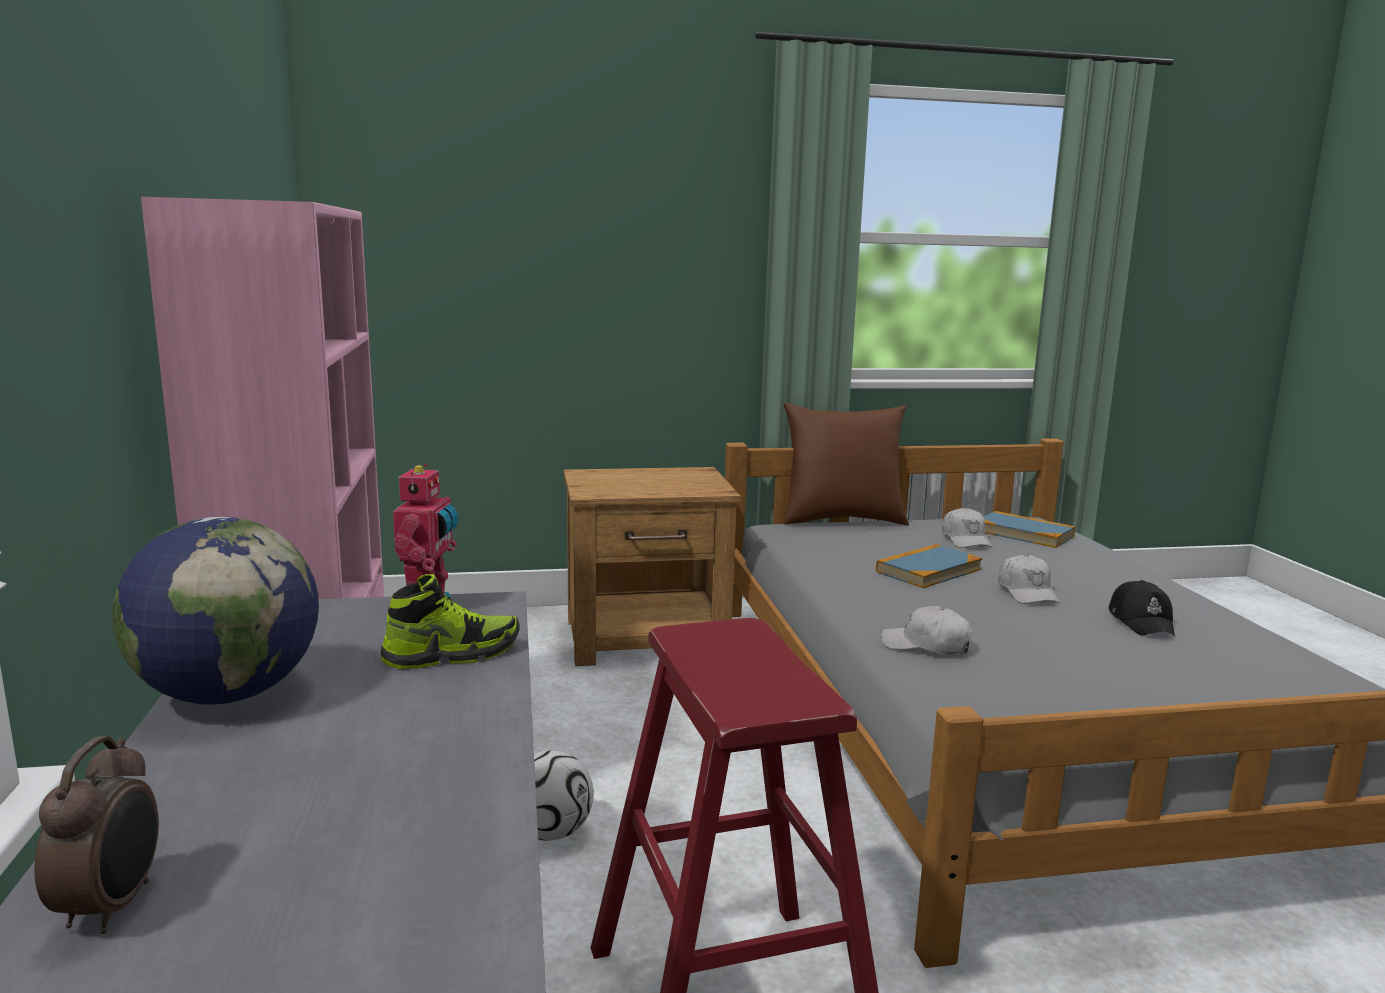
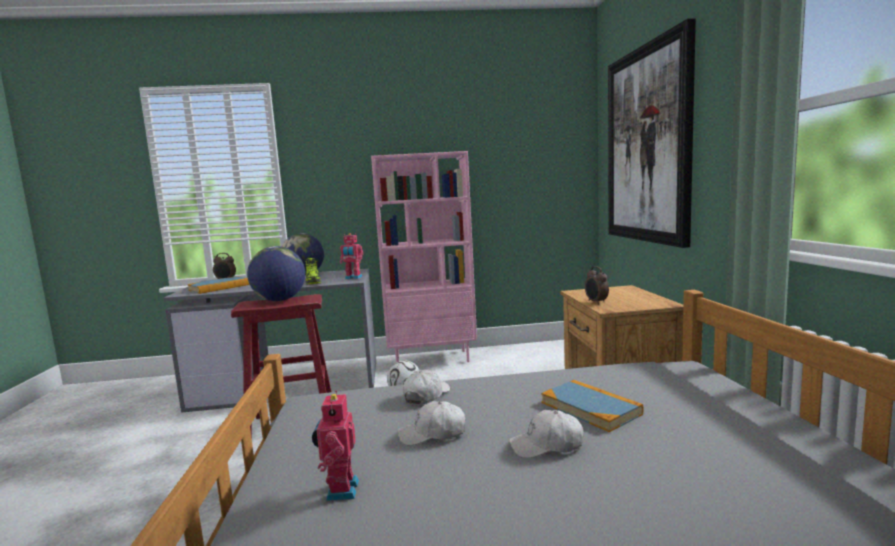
camera: 95 degrees right, 5 degrees down
(523, 239) = (647, 145): none -> picture
(674, 491) = (596, 302): none -> alarm clock
(725, 666) = (280, 300): none -> globe
(842, 519) = (750, 388): brown pillow -> none
(965, 540) = (722, 436): white cap -> white cap (433, 434)
(1024, 533) = (804, 481): book -> book (219, 287)
(1142, 621) = (475, 495): black cap -> none
(1199, 679) = (340, 490): none -> toy robot

